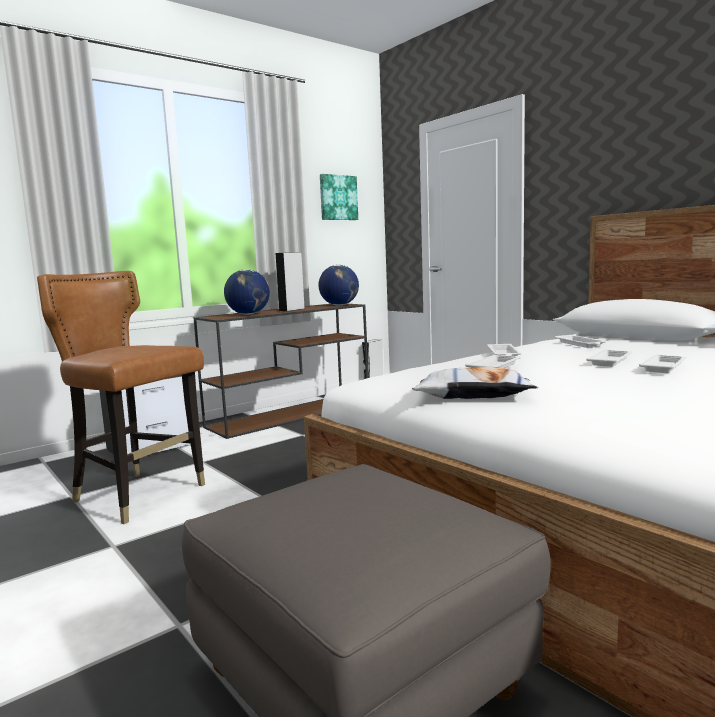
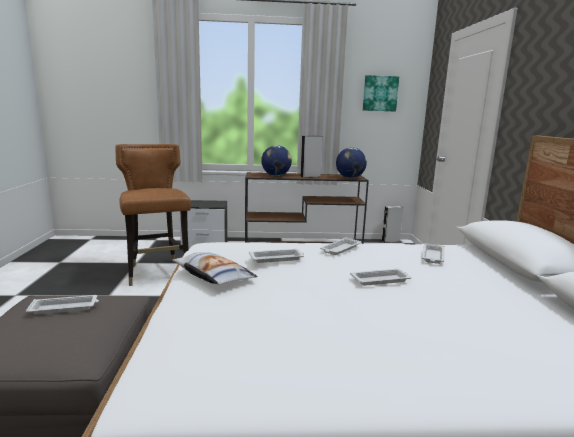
camera: 35 degrees right, 5 degrees up
(663, 367) = (399, 300): white tray -> white tray (65, 308)

